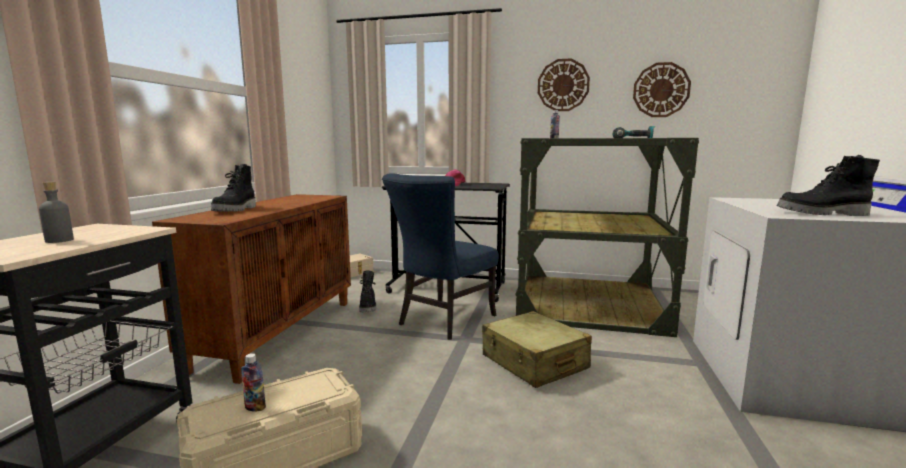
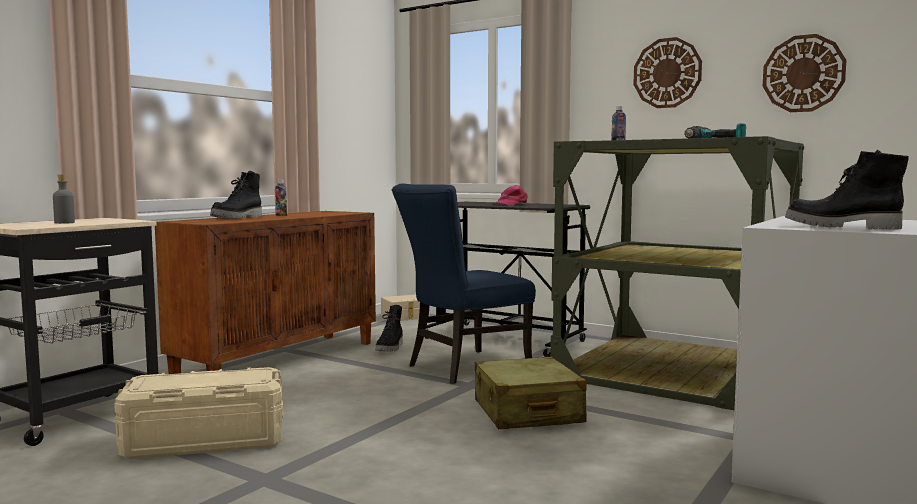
camera: 20 degrees right, 5 degrees down
(255, 407) = (186, 381): bottle -> bottle (281, 215)

